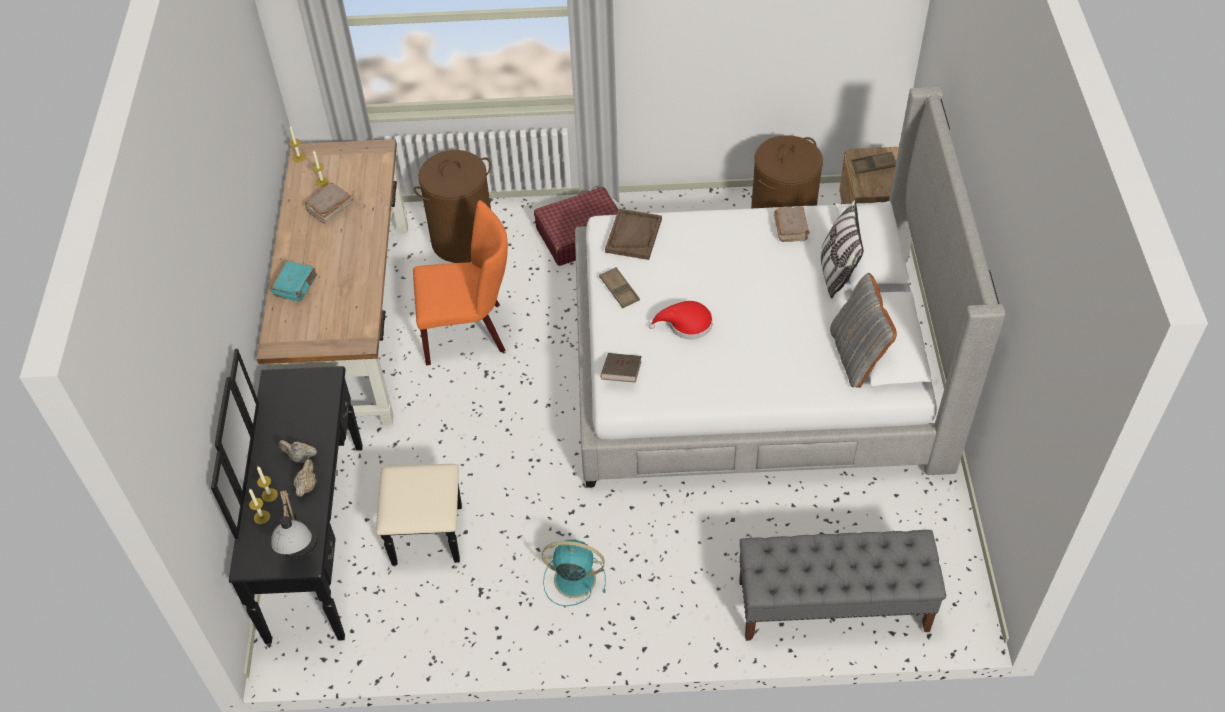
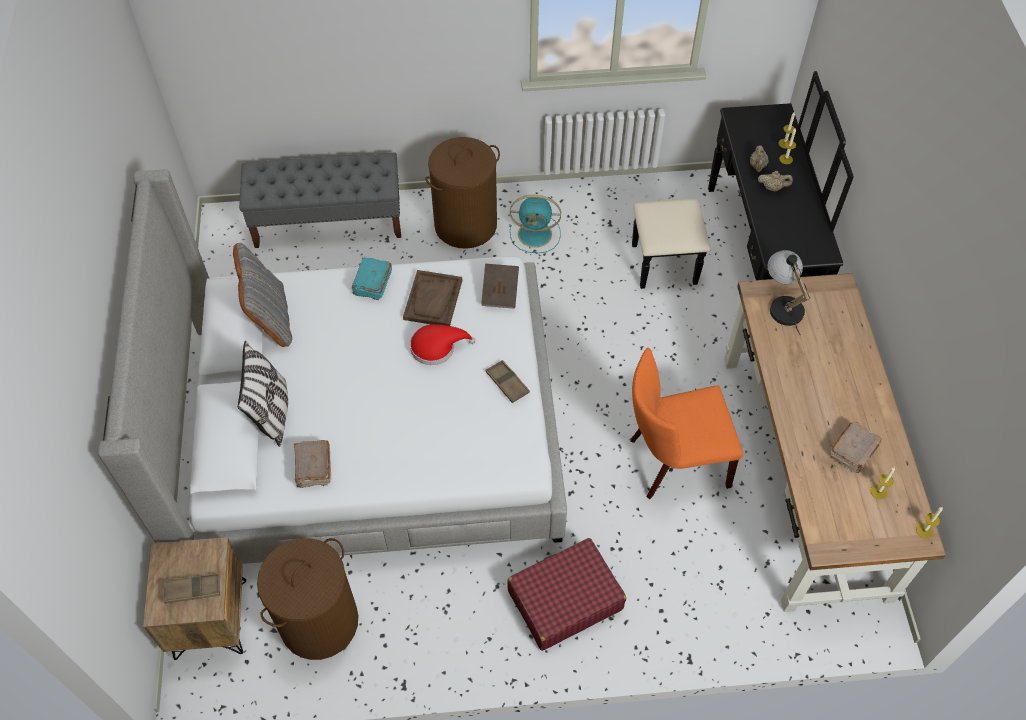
camera: 175 degrees right, 5 degrees up
(296, 286) = (848, 350): turquoise book -> turquoise book (372, 284)
(300, 551) = (744, 122): table lamp -> table lamp (782, 304)
(463, 240) = (708, 589): brown laundry basket -> brown laundry basket (465, 225)
(633, 235) = (495, 451): brown tray -> brown tray (433, 300)

